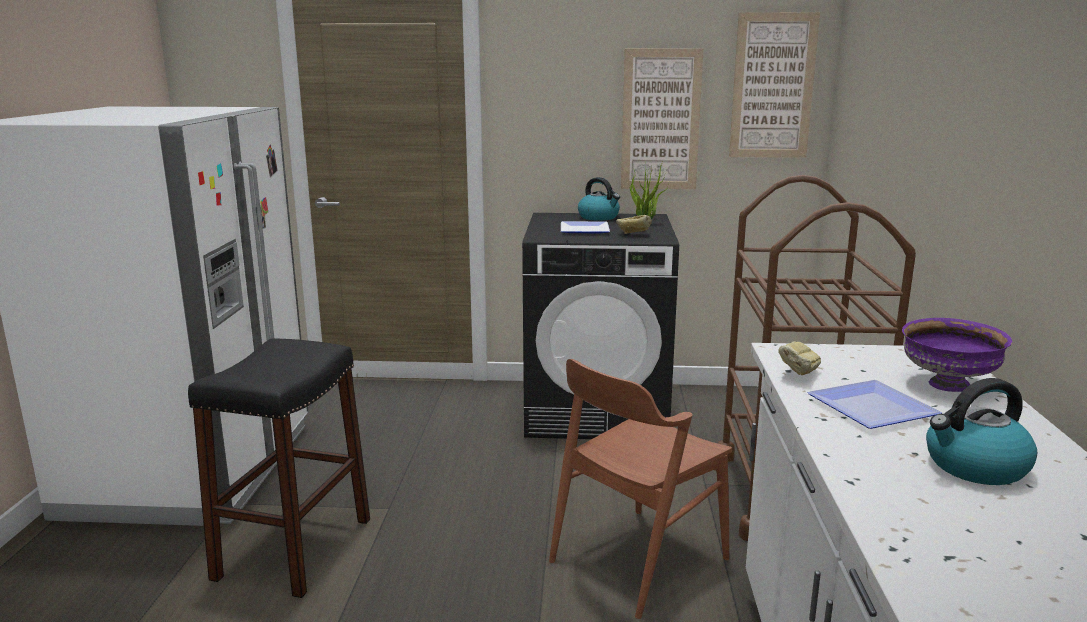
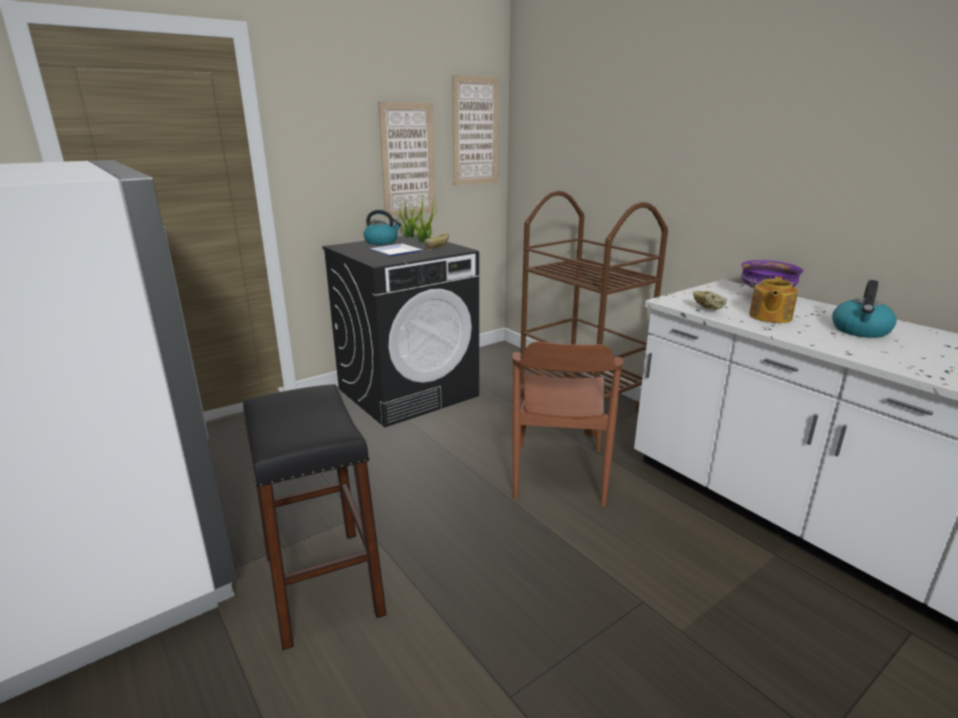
camera: 40 degrees left, 5 degrees up
(872, 407) = (769, 317): plate -> teapot

